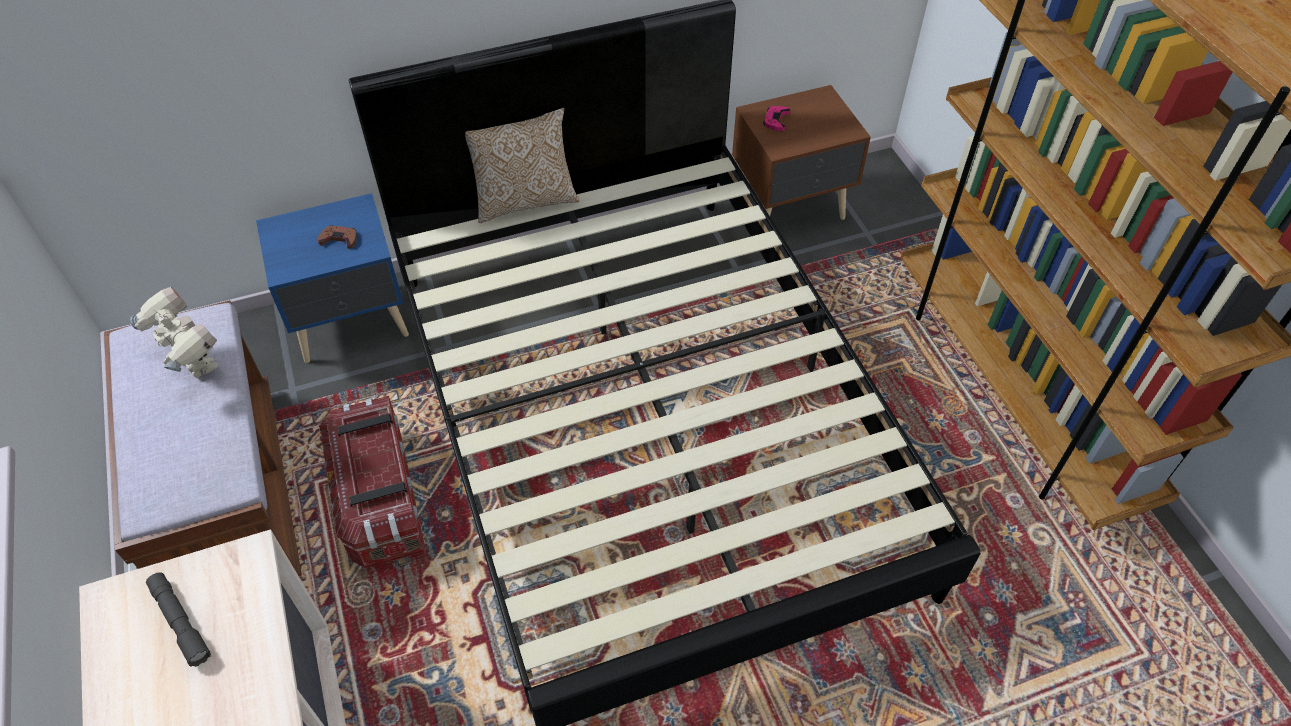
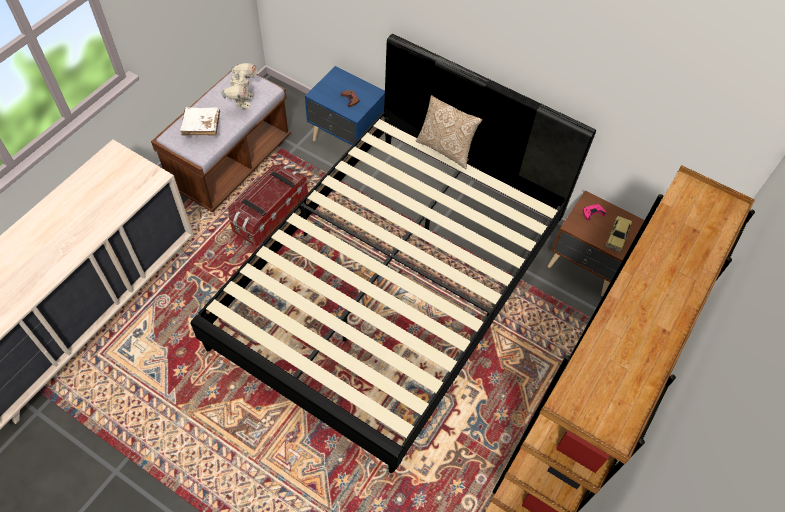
camera: 50 degrees right, 5 degrees up
(179, 452) = (201, 127): none -> white book
(180, 622) = (118, 177): grey flashlight -> none
(828, 121) = (617, 236): none -> toy car

